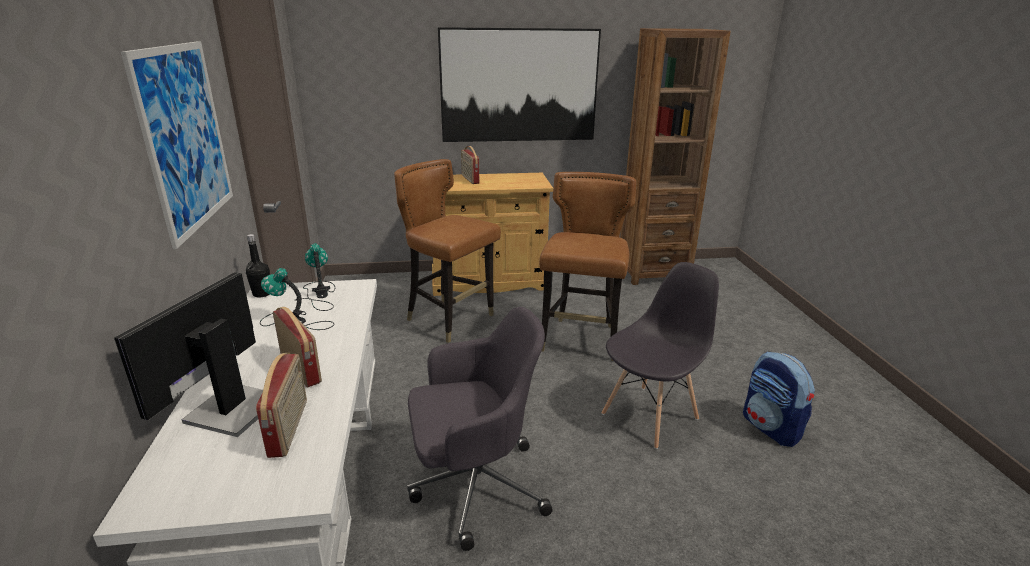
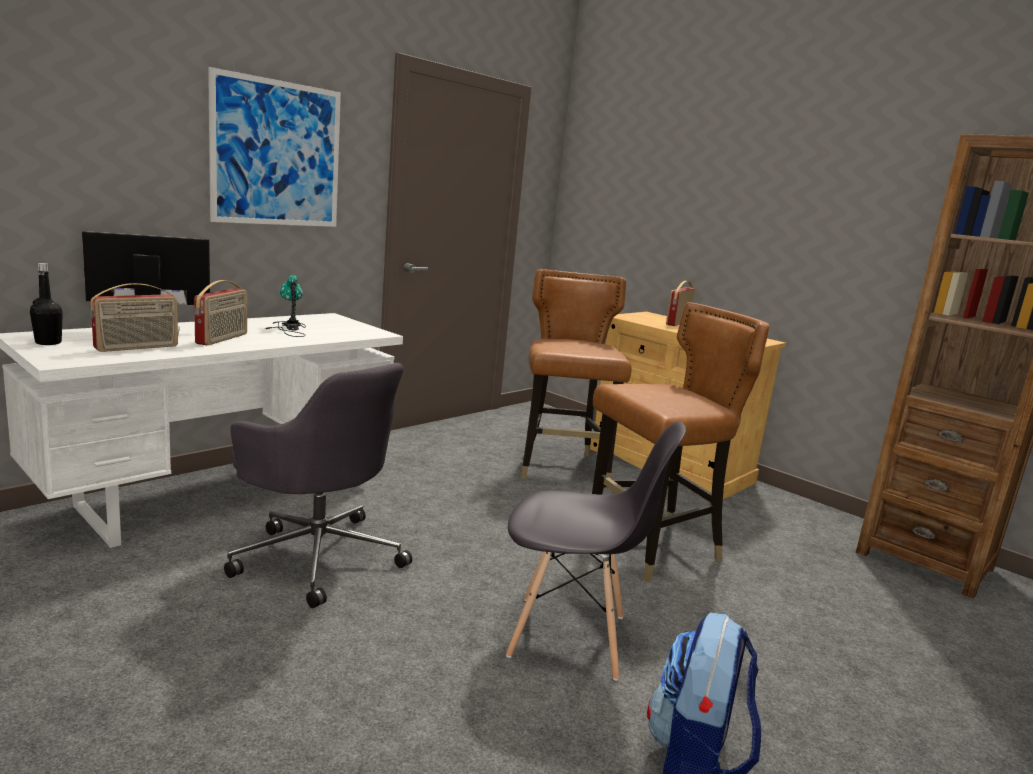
camera: 50 degrees right, 10 degrees down
(262, 294) = (322, 316): black bottle -> black bottle (48, 342)
(318, 294) = (345, 327): table lamp -> none
(519, 86) = (780, 218): picture -> none

